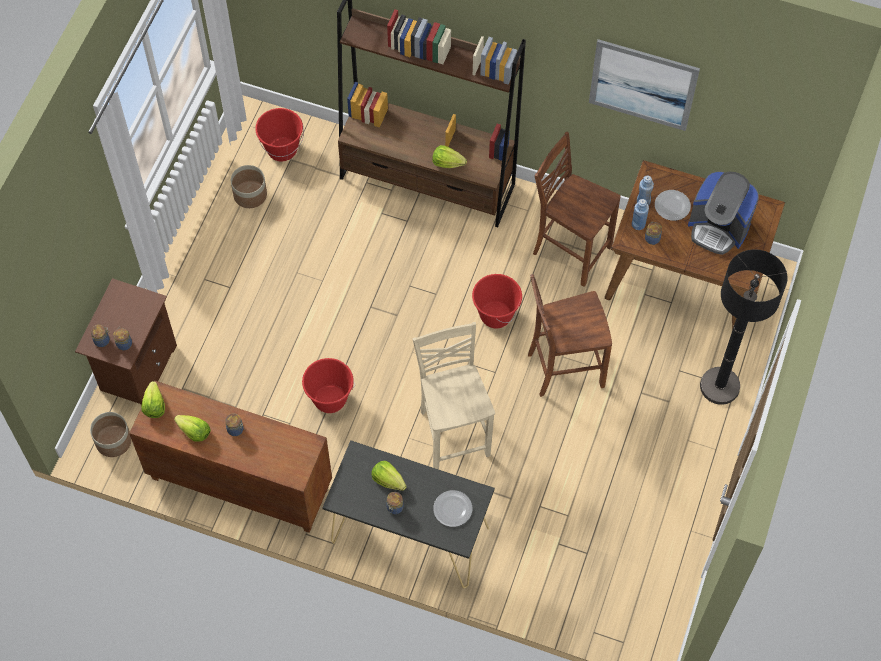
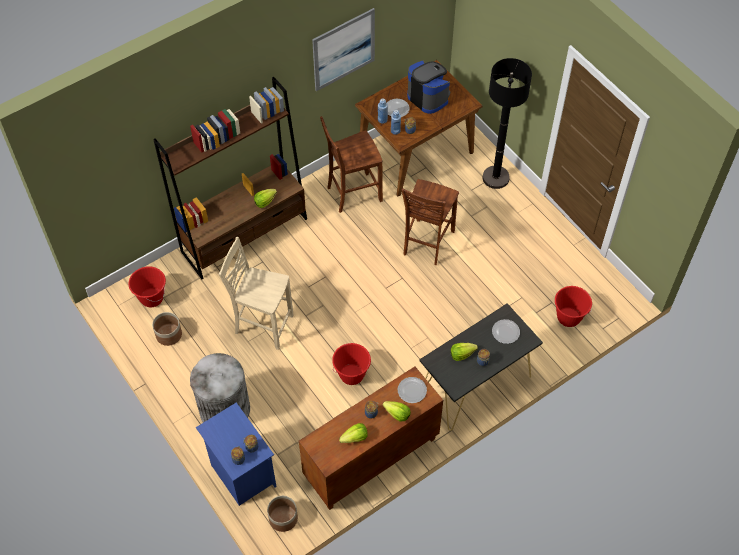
camera: 55 degrees left, 5 degrees down
(137, 369) = (241, 474): brown nightstand -> blue nightstand
(154, 406) = (317, 451): lettuce -> lettuce (397, 414)
(199, 304) = (224, 409): none -> grey trash can
(293, 453) = (412, 390): none -> plate
(453, 432) = (425, 322): beige chair -> beige chair (262, 324)
(495, 315) = (365, 255): red bucket -> red bucket (568, 317)
(718, 228) = (428, 97): coffee machine -> coffee machine turned 105 degrees counterclockwise

